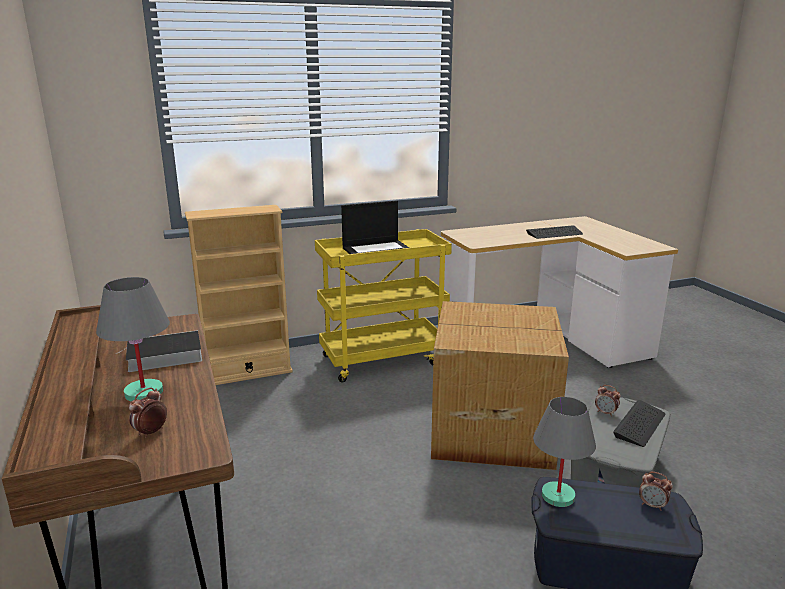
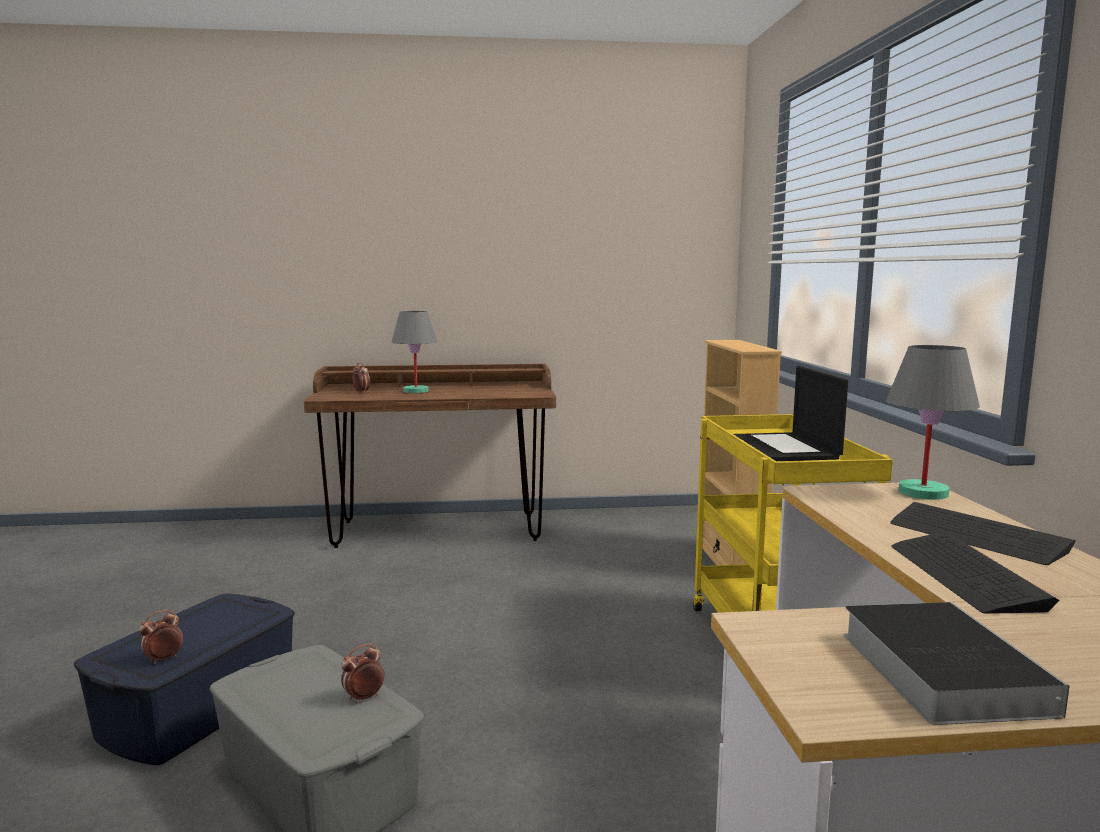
camera: 105 degrees right, 10 degrees down
(162, 356) = (470, 392): book -> book (936, 668)
(490, 429) = (514, 699): cardboard box -> none
(557, 496) = (254, 610): grey table lamp -> grey table lamp (923, 492)
(639, 424) = (302, 717): keyboard -> keyboard (976, 536)

